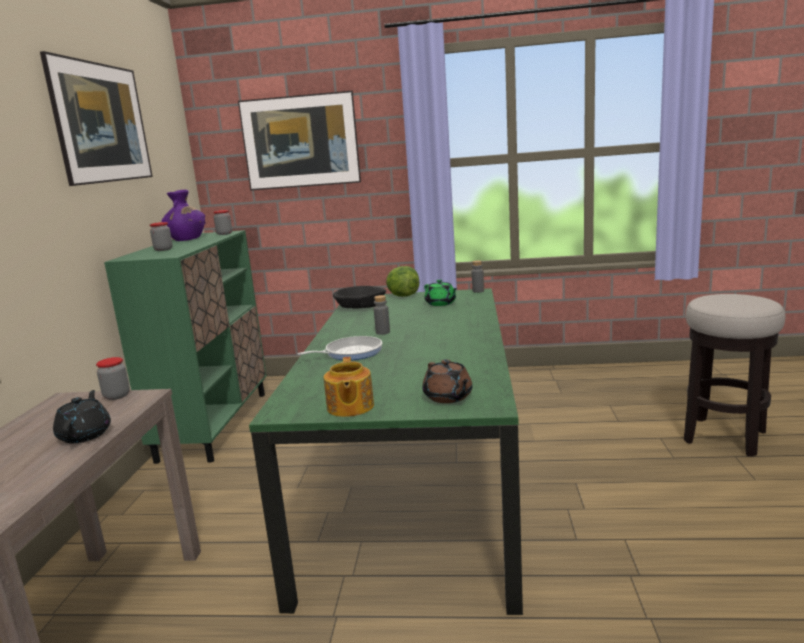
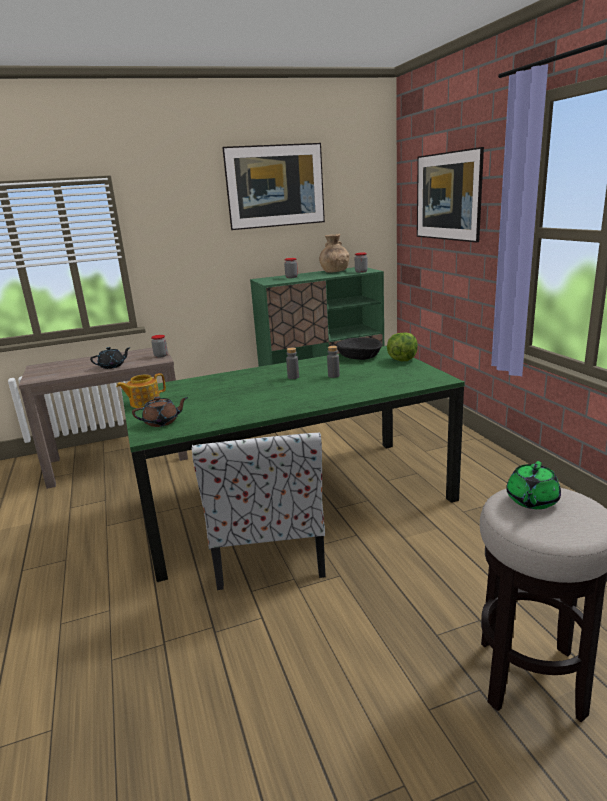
camera: 65 degrees right, 5 degrees up
(187, 239) = (334, 271): purple vase -> brown vase
(350, 353) = (243, 380): frying pan -> none
(441, 303) = (387, 376): green teapot -> green teapot (531, 501)
(448, 397) = (162, 422): brown teapot -> brown teapot turned 150 degrees counterclockwise
(478, 291) = (446, 379): grey bottle -> grey bottle (333, 376)
(501, 515) = (269, 548): none -> chair

